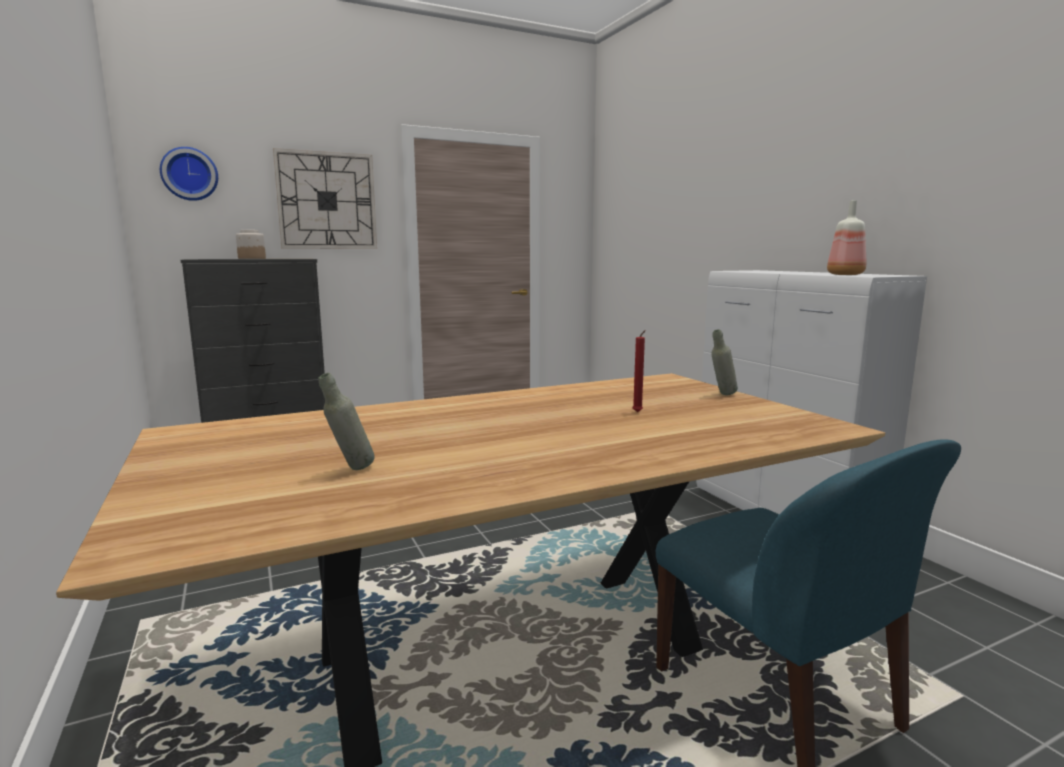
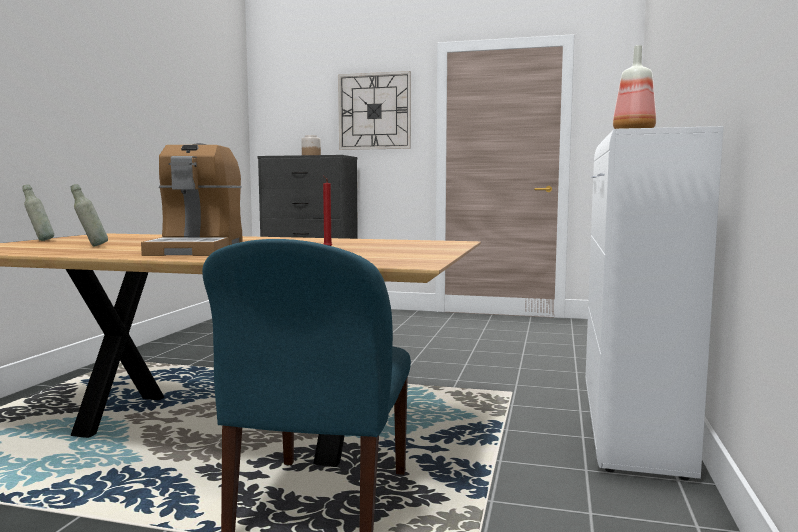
camera: 40 degrees right, 5 degrees down
(189, 174) = (286, 99): wall clock -> none
(530, 444) = (197, 249): none -> coffee machine
(722, 395) = (440, 249): grey bottle -> grey bottle (40, 240)

